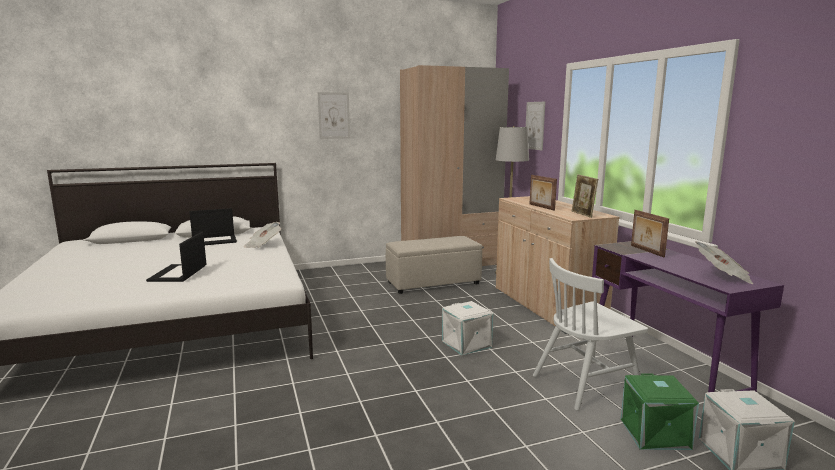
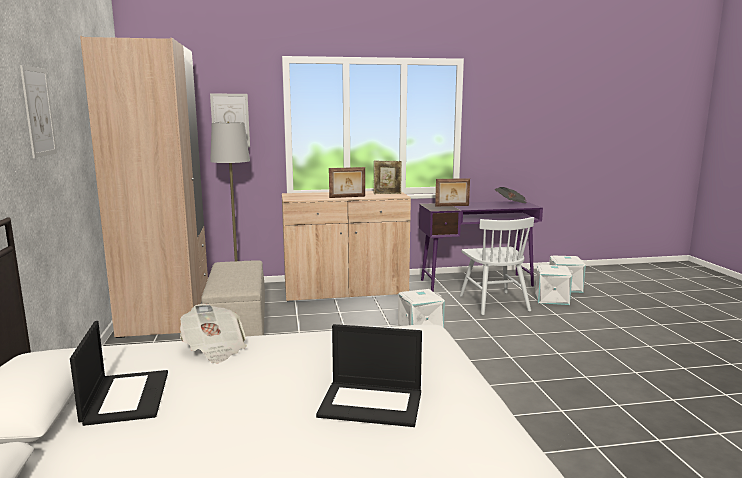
camera: 80 degrees left, 0 degrees up
(656, 434) = (552, 298): green storage box -> white storage box

